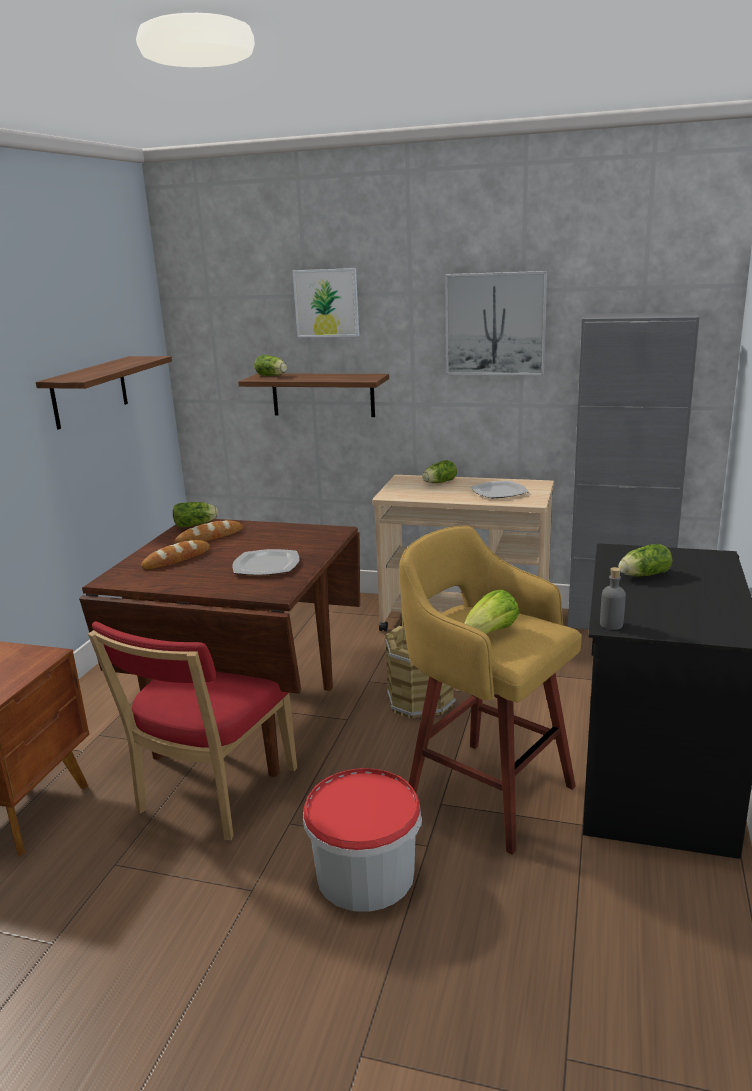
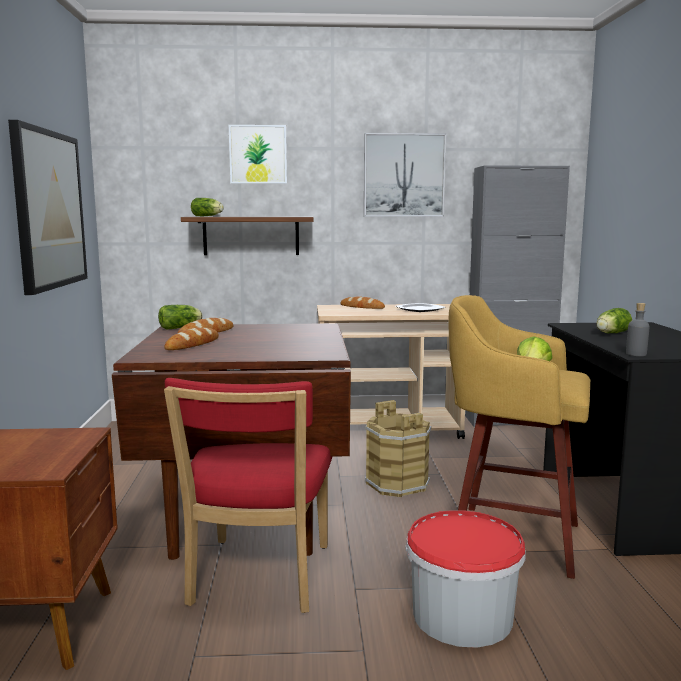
camera: 20 degrees left, 10 degrees down
(90, 392) = (49, 209): shelf -> picture
(265, 566) = (290, 343): plate -> none
(438, 483) = (362, 307): lettuce -> bread

